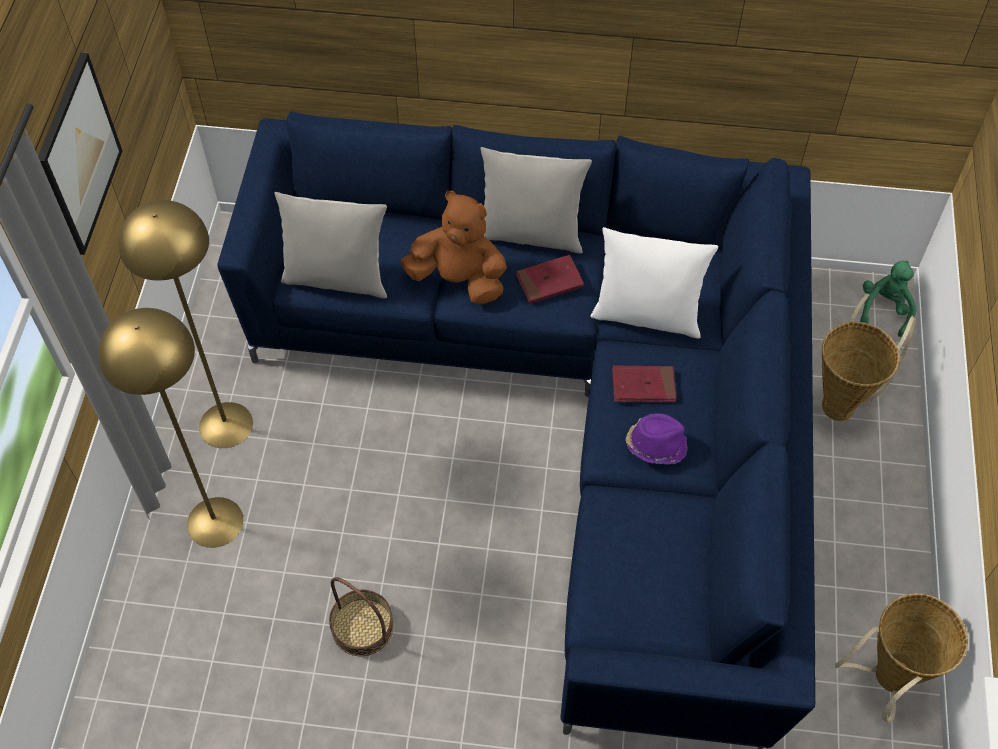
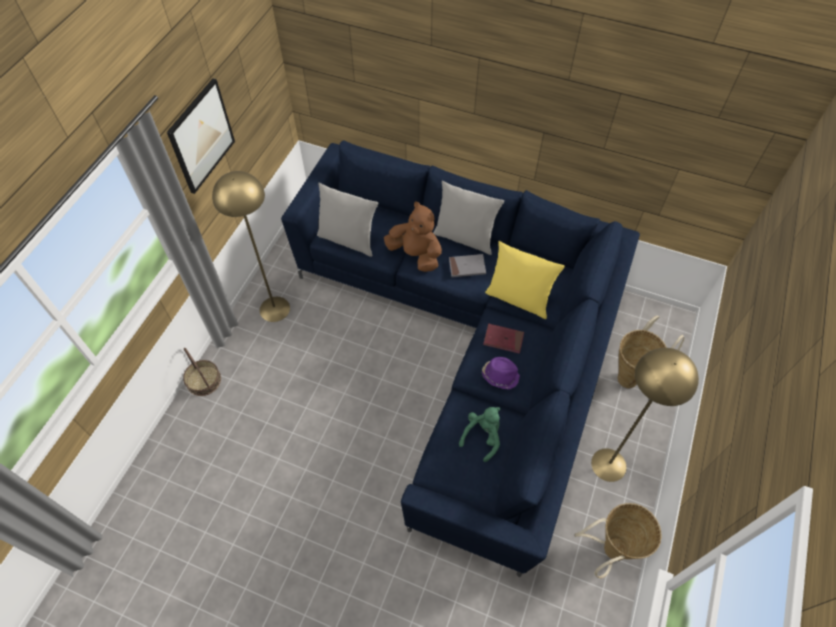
camera: 15 degrees right, 0 degrees up
(214, 522) = (252, 361): yellow floor lamp -> yellow floor lamp (608, 465)
(362, 627) = (313, 439): basket -> basket (203, 380)
(549, 281) = (467, 267): red book -> grey book
(647, 315) = (518, 299): white pillow -> yellow pillow
(884, 310) = (672, 328): green plush toy -> green plush toy (482, 436)

